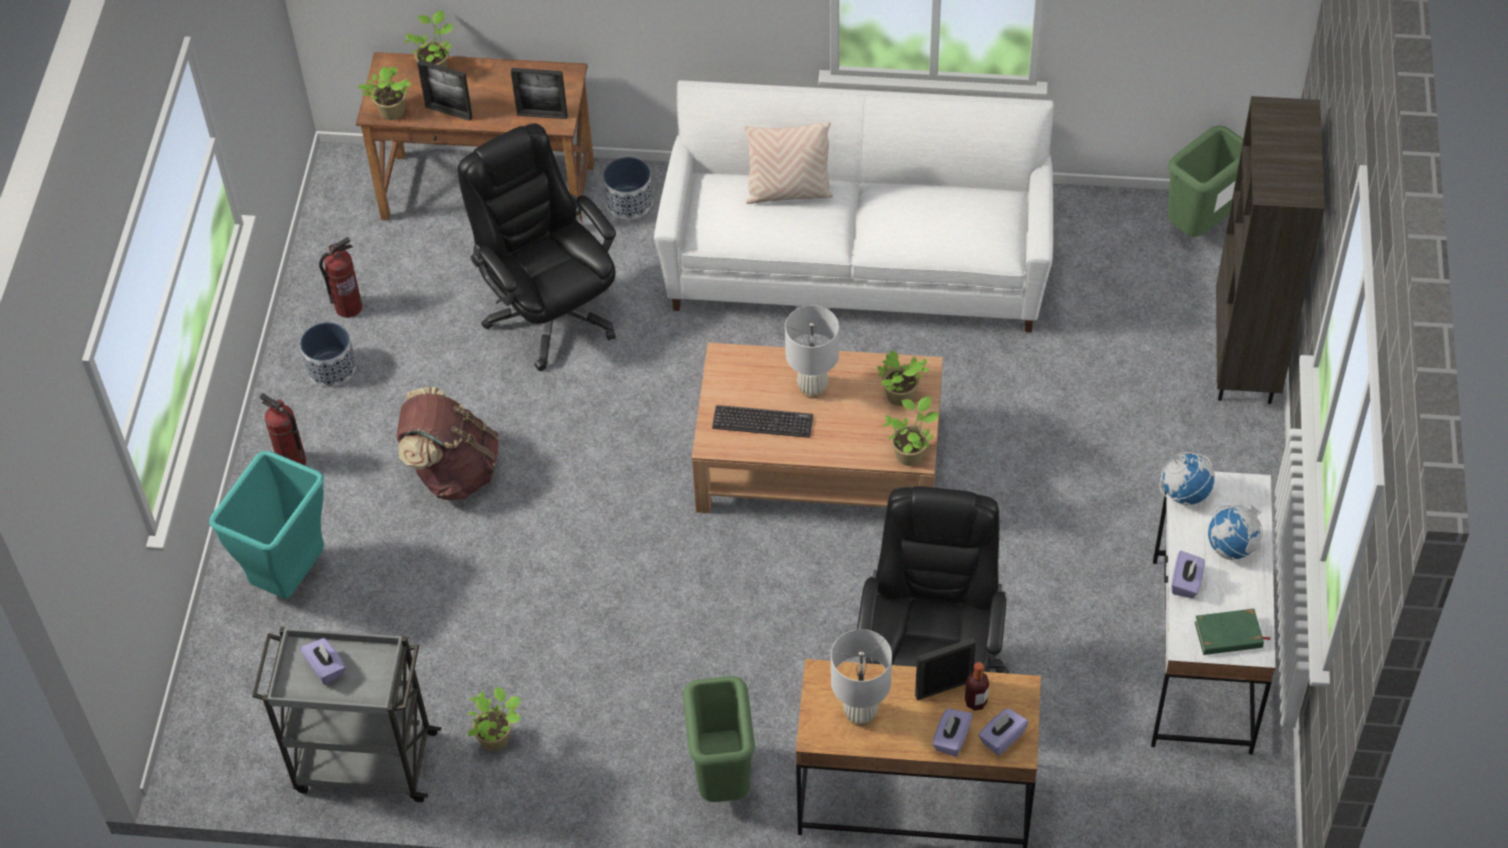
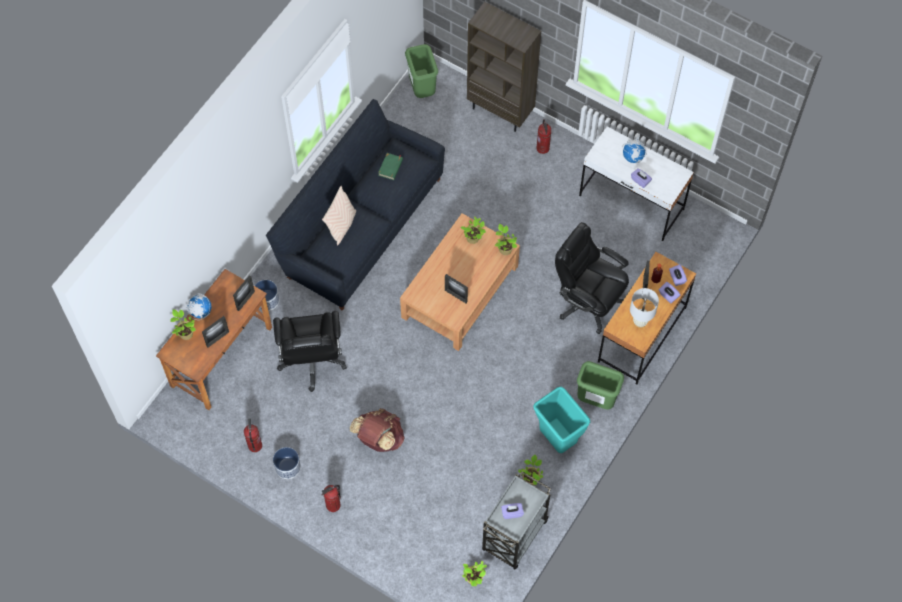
camera: 65 degrees left, 10 degrees up
(290, 577) = (398, 530): turquoise trash can -> turquoise trash can (556, 439)
(391, 113) = (201, 364): potted plant -> potted plant (474, 579)
(550, 313) = (312, 361): black office chair -> black office chair turned 90 degrees counterclockwise
(762, 422) = (456, 296): keyboard -> picture frame
(813, 388) = (449, 268): white table lamp -> none
(857, 261) = (360, 225): white sofa -> black sofa
(1184, 493) = (599, 159): globe -> globe (200, 312)
(1215, 459) = (543, 148): none -> fire extinguisher
(1228, 635) = (671, 179): green book -> green book (390, 167)

